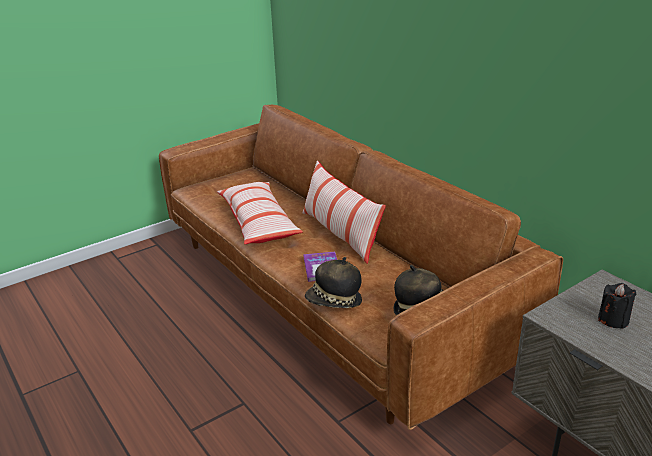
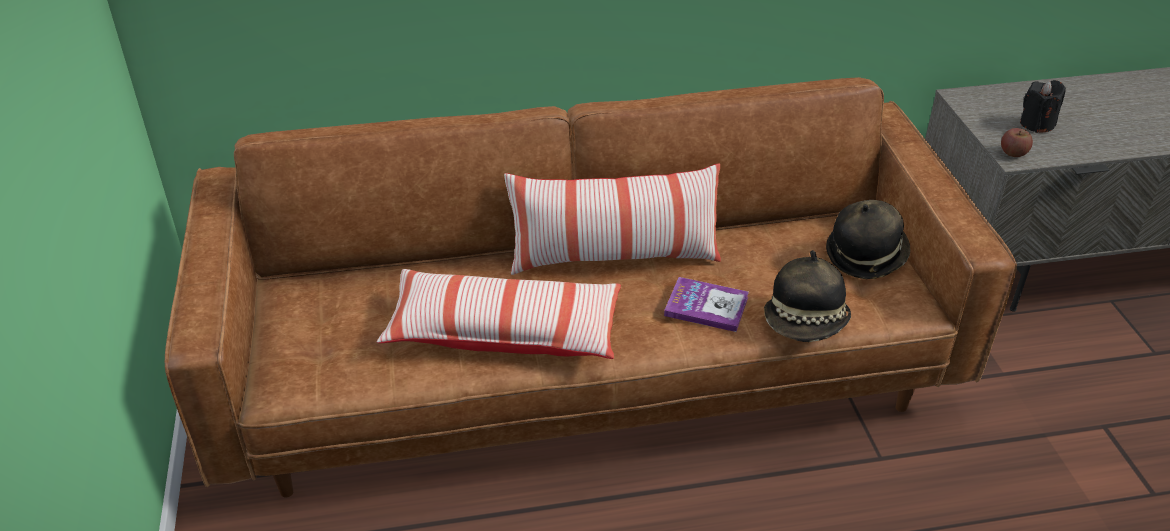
camera: 65 degrees left, 10 degrees up
(553, 314) = (1013, 153): none -> apple

